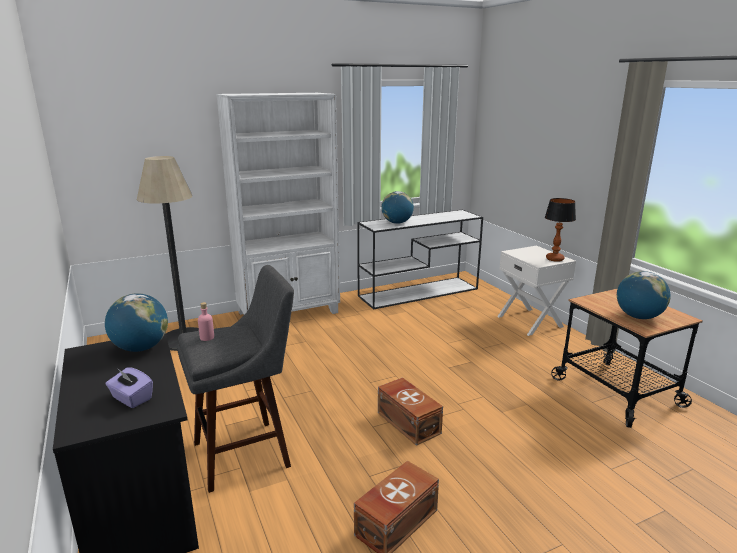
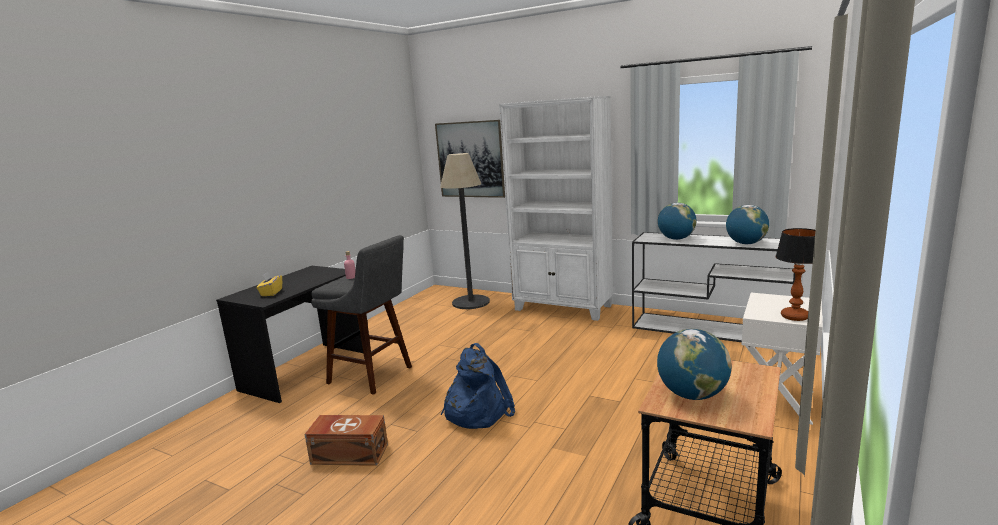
camera: 55 degrees right, 5 degrees down
(131, 398) = (271, 293): purple tissue box -> yellow tissue box
(141, 348) = (328, 274): globe -> globe (746, 243)
(142, 164) = (471, 159): none -> picture
(408, 422) = (476, 411): brown storage box -> blue backpack

